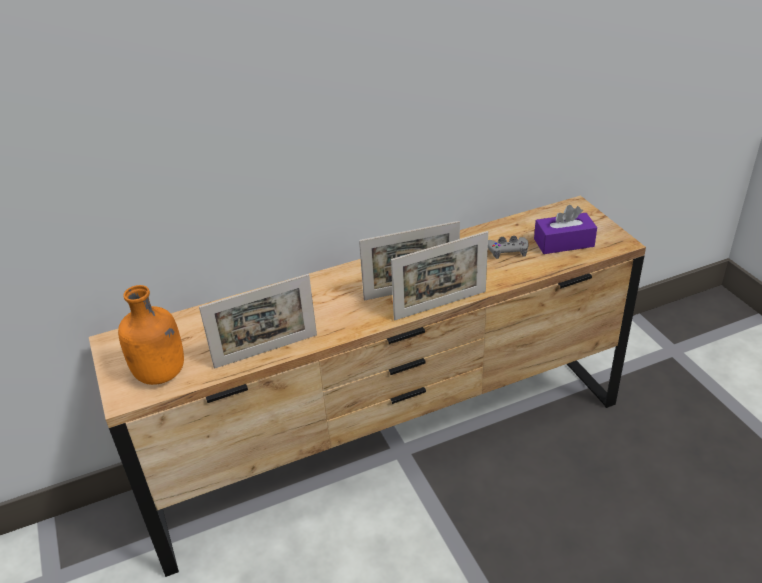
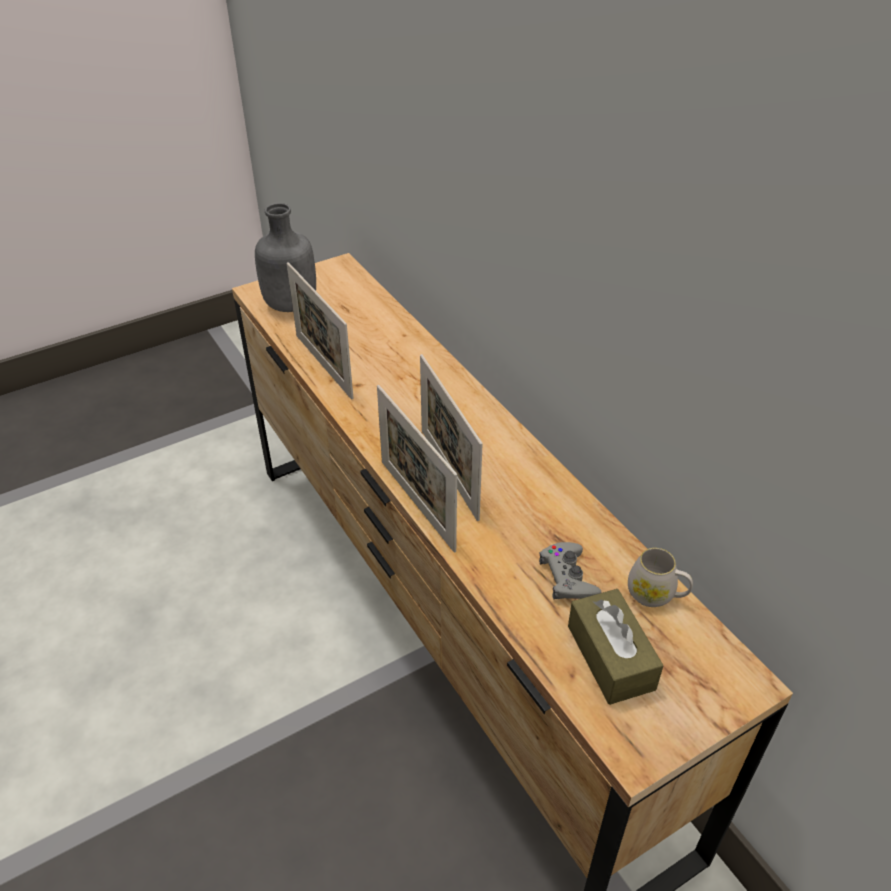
camera: 80 degrees right, 5 degrees up
(161, 374) = (290, 305): orange bottle -> grey bottle
(520, 223) = (656, 595): none -> white mug
(563, 243) = (610, 657): purple tissue box -> brown tissue box

